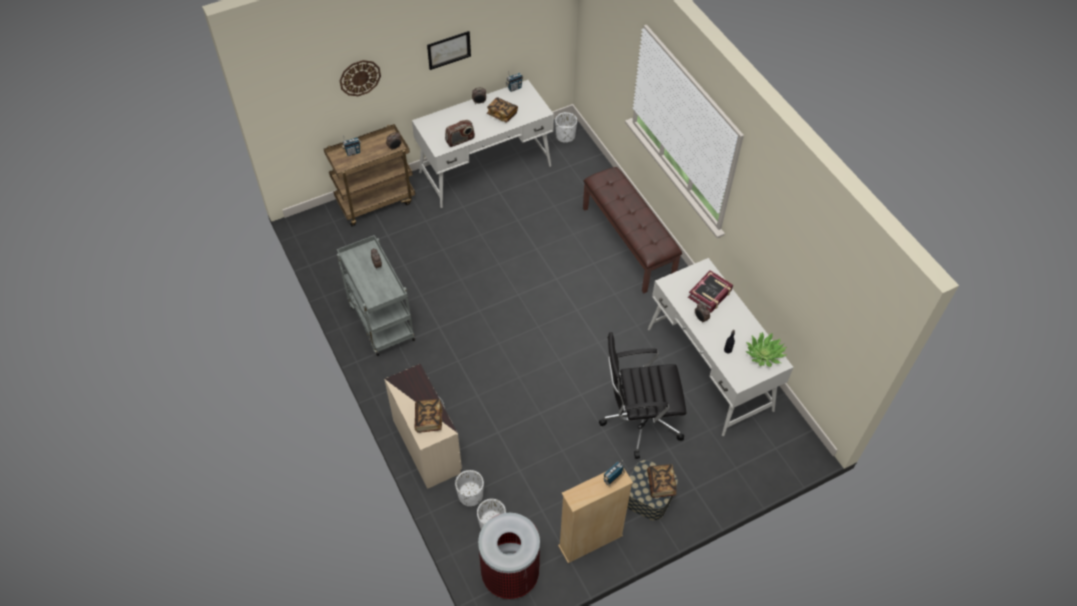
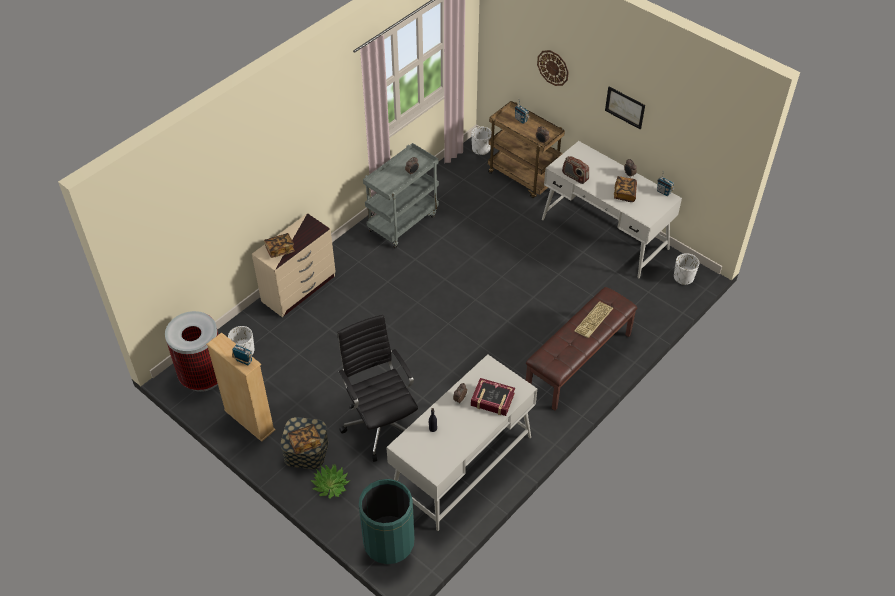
camera: 70 degrees right, 5 degrees down
(470, 495) = (264, 329): white planter -> white planter (481, 149)
(623, 200) = (594, 320): none -> keyboard
(764, 354) = (441, 459): potted plant -> potted plant (331, 485)
(775, 454) = (388, 542): none -> green trash can

